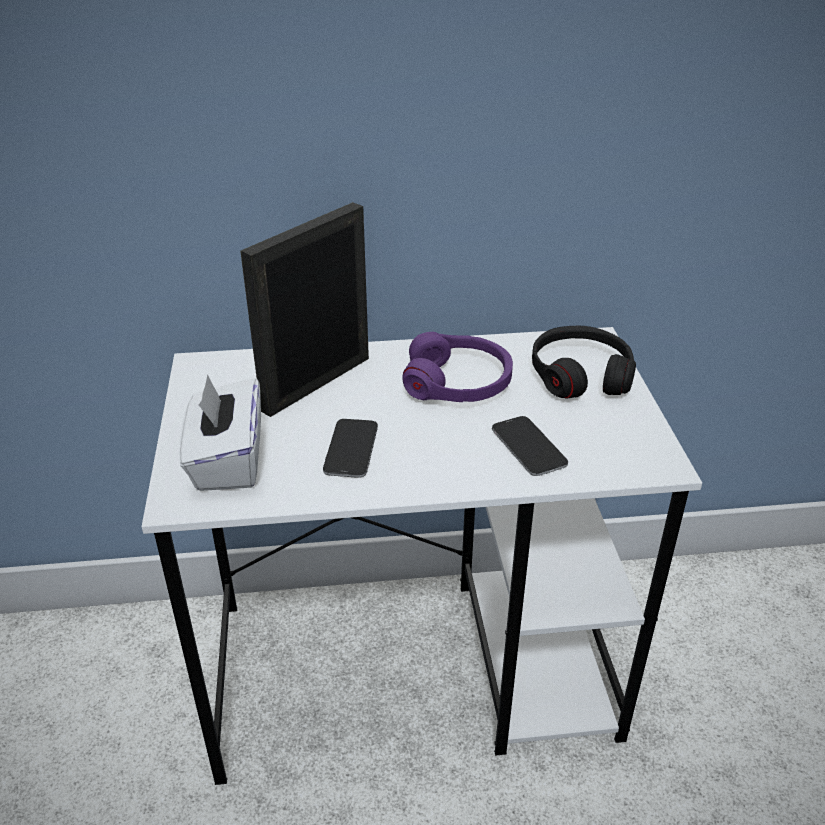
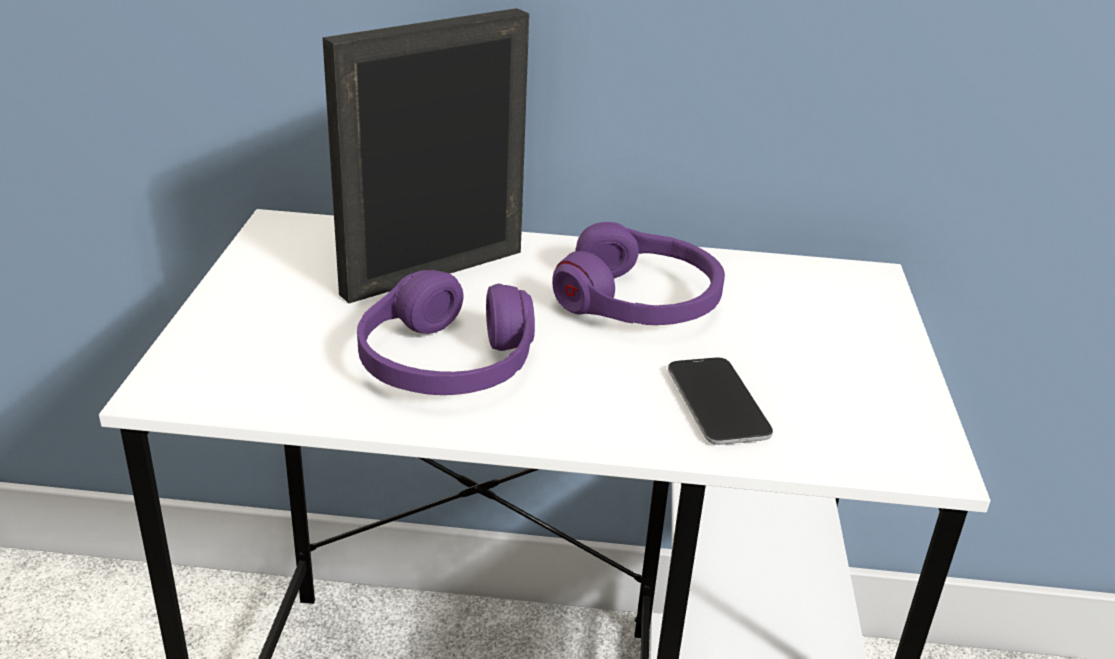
camera: 10 degrees right, 5 degrees down
(227, 461) = (261, 349): white tissue box -> none
(351, 449) = (446, 363): phone -> purple headphones
(580, 374) = (831, 318): black headphones -> none

